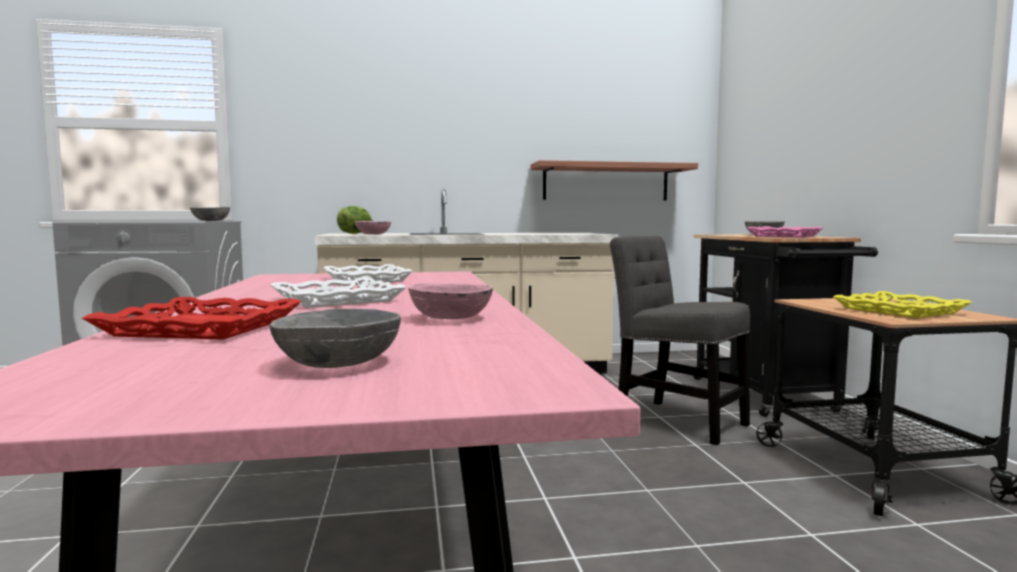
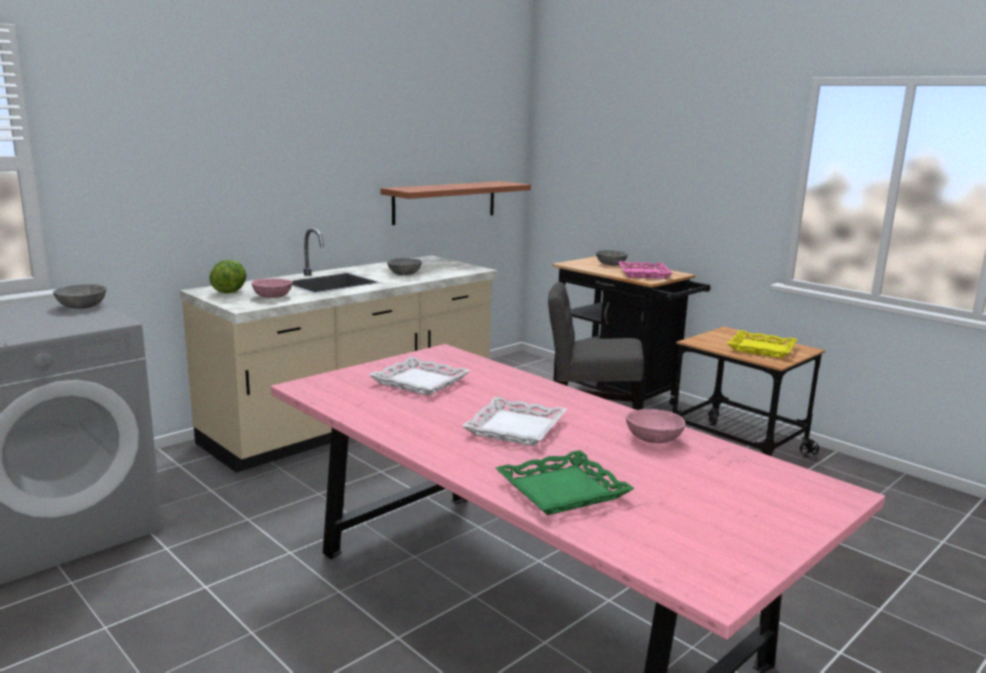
camera: 35 degrees left, 10 degrees up
(204, 328) = (562, 490): red tray -> green tray
(340, 362) = (731, 501): grey bowl -> grey bowl (405, 273)

